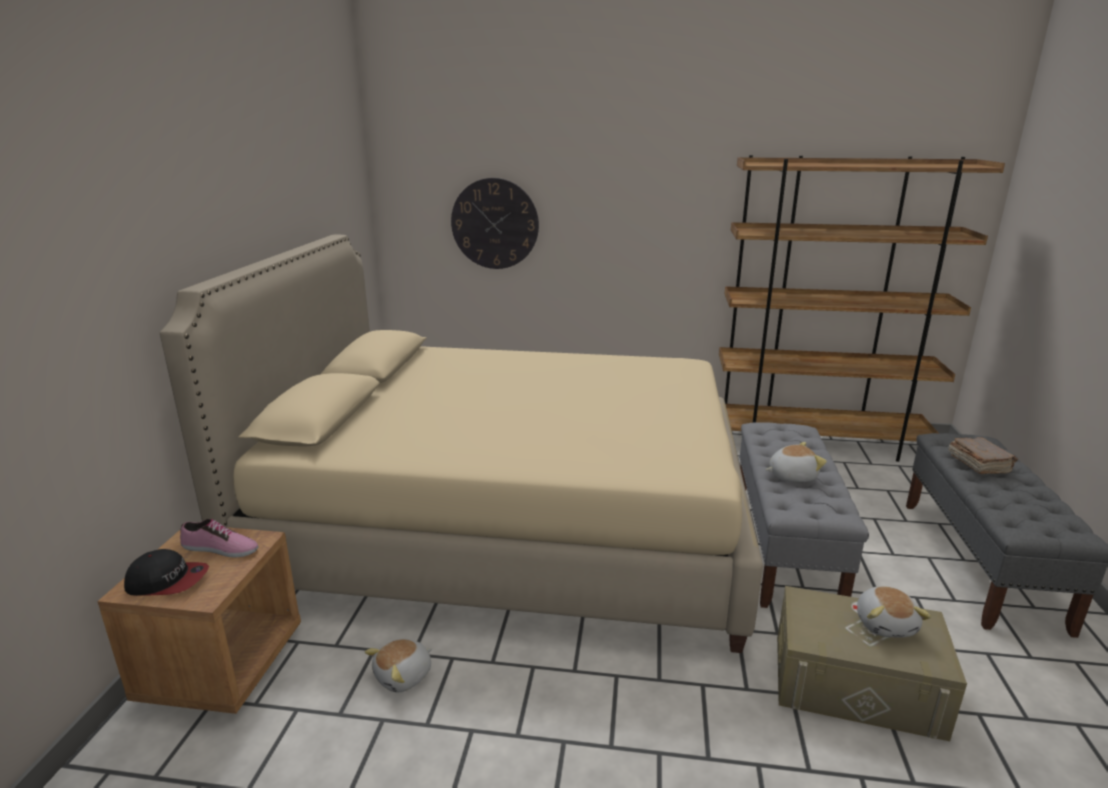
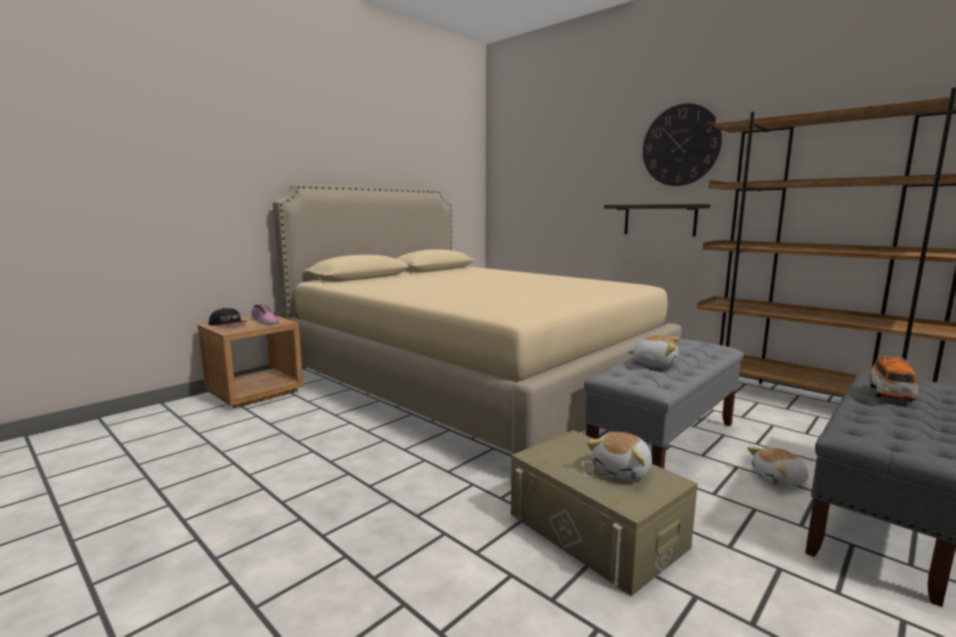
camera: 35 degrees right, 10 degrees down
(404, 676) = (317, 421): plush toy -> plush toy (779, 480)
(495, 224) = (552, 194): wall clock -> wall clock (680, 145)
(650, 261) = (659, 220): none -> shelf
(978, 464) = (890, 394): brown book -> toy car

